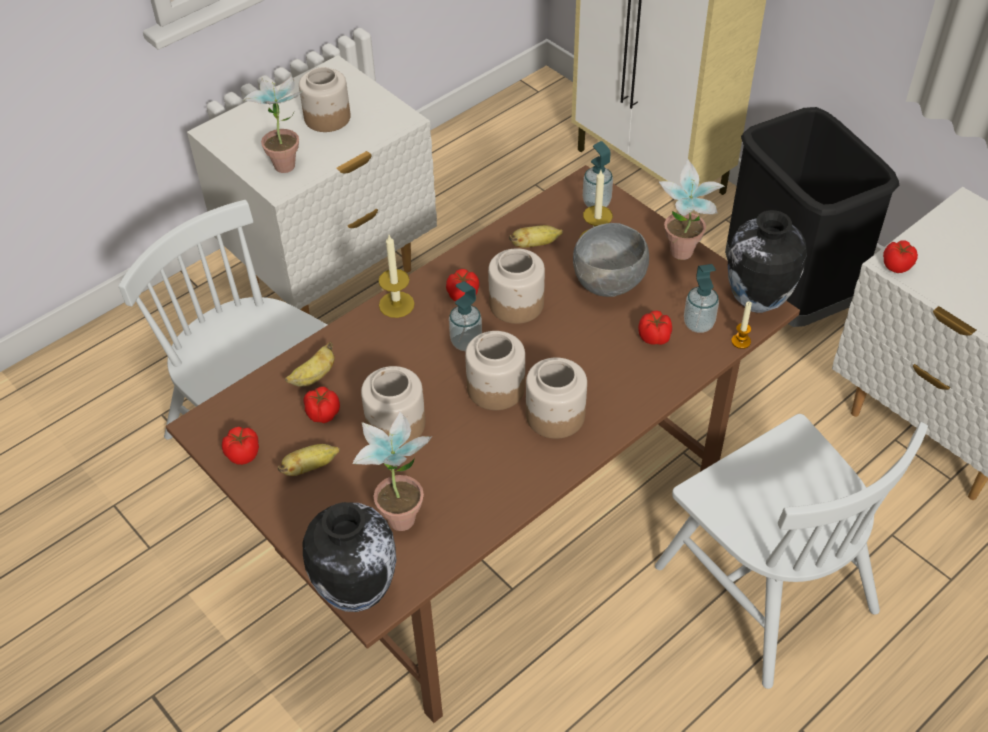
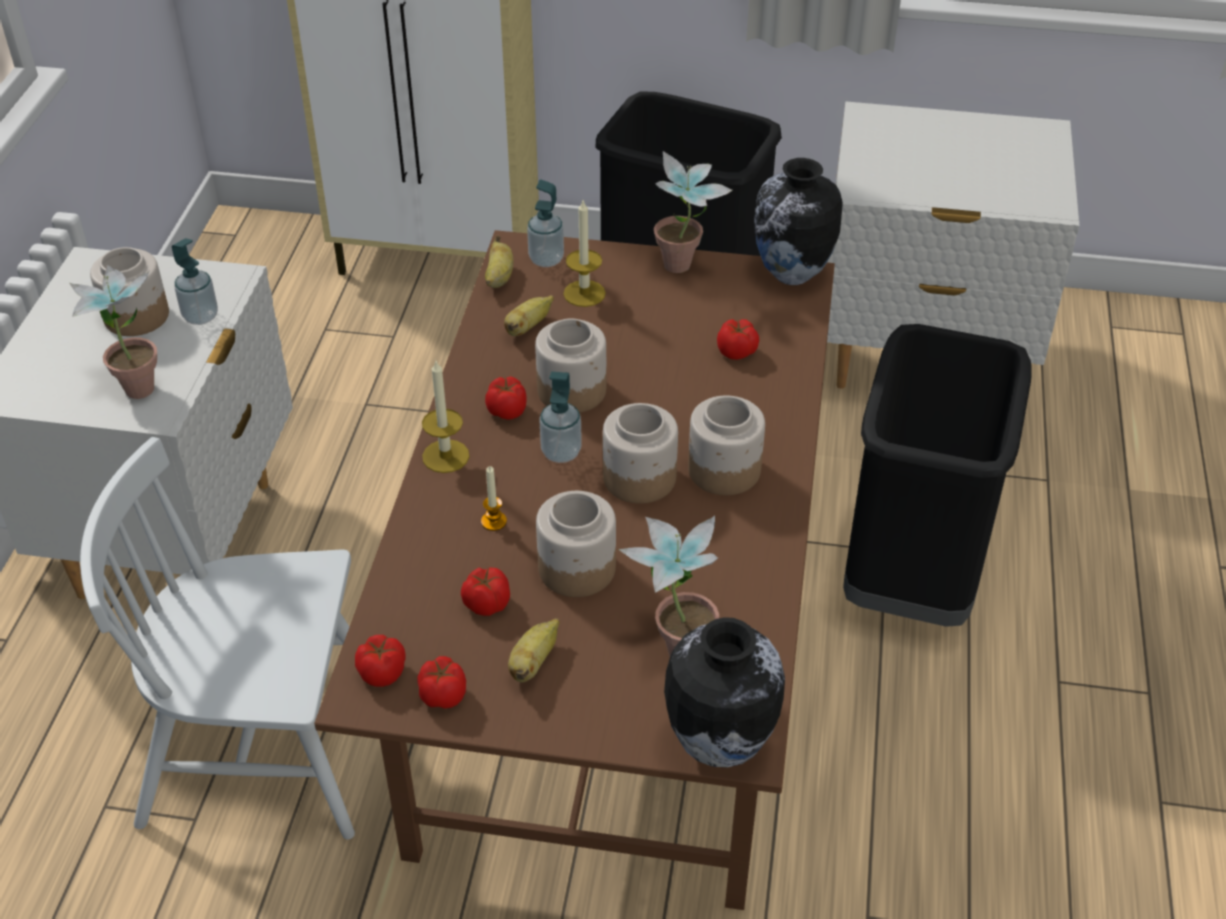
camera: 40 degrees left, 5 degrees down
(314, 377) = (435, 575): banana -> banana (499, 278)
(609, 284) = (642, 326): grey bowl -> none
(698, 324) = (762, 319): soap dispenser -> soap dispenser (201, 316)
(741, 341) = (815, 315): candle -> candle (494, 521)
(764, 587) = (912, 580): white chair -> black trash can
(897, 266) = (865, 190): tomato -> tomato (383, 672)

